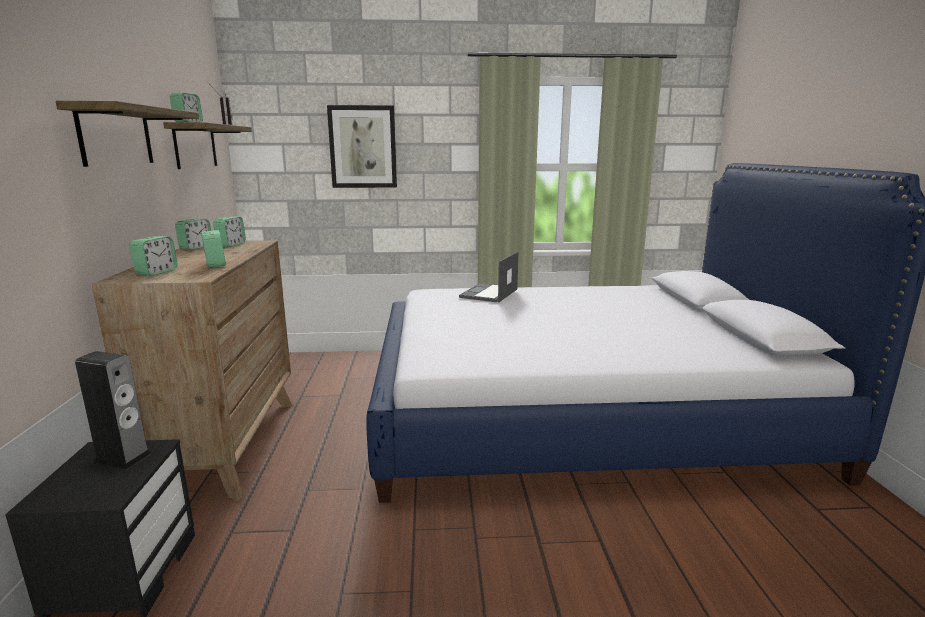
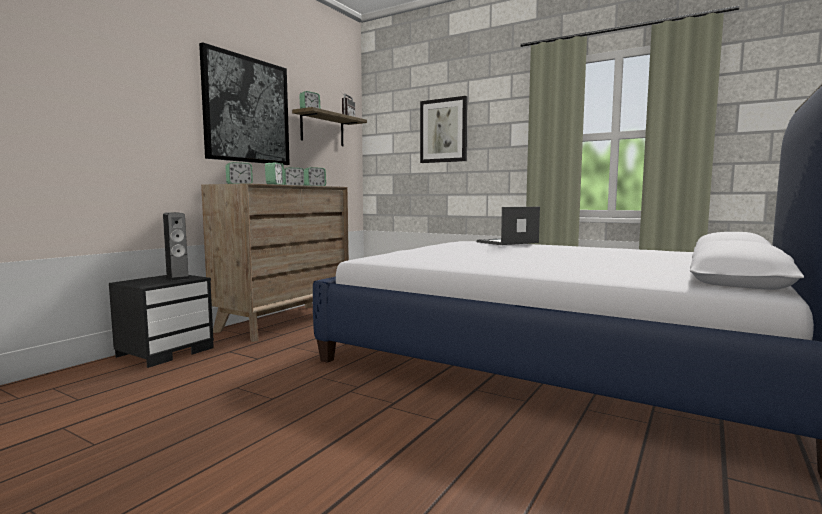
camera: 35 degrees right, 10 degrees down
(116, 136) = (247, 110): shelf -> picture

